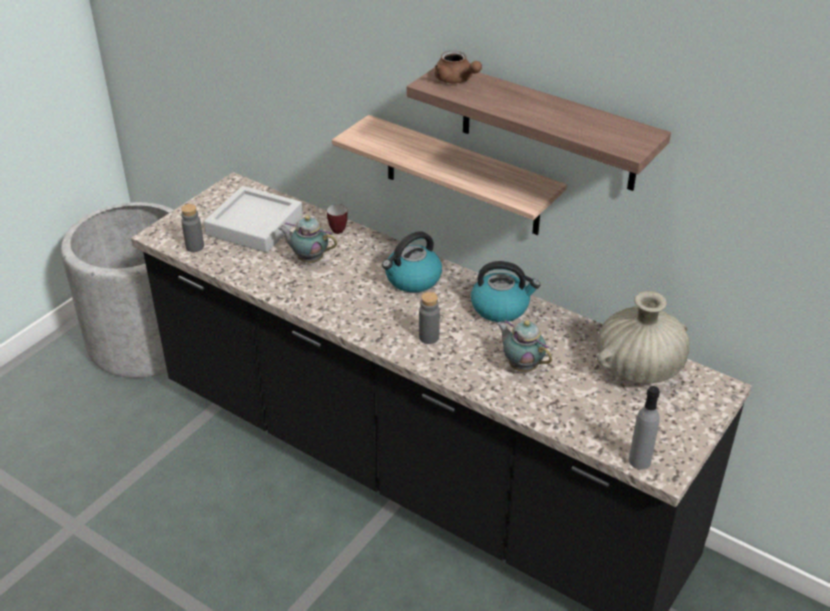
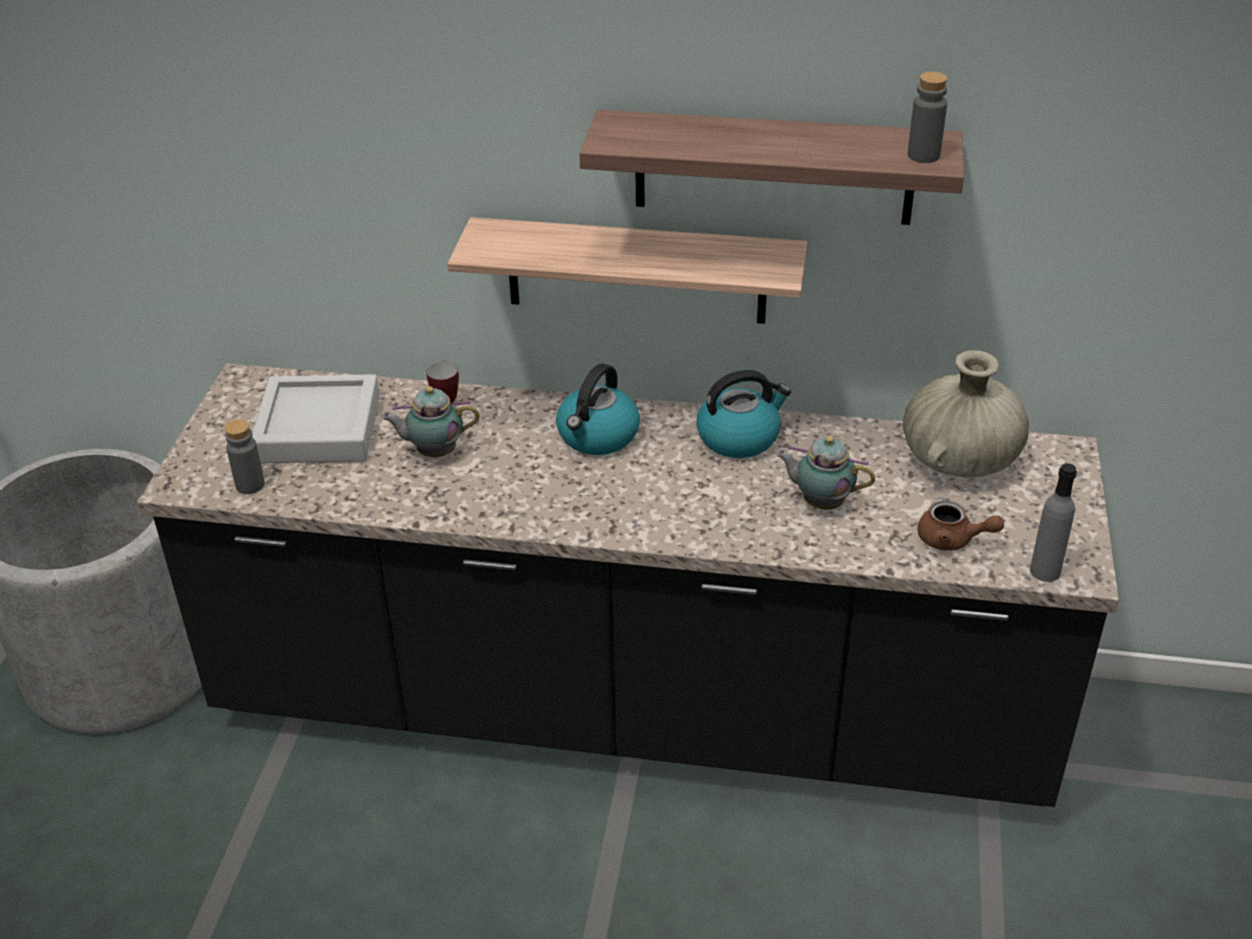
camera: 25 degrees left, 0 degrees up
(429, 337) = (677, 505): grey bottle -> grey bottle (923, 155)
(456, 80) = (639, 130): brown teapot -> brown teapot (952, 540)

